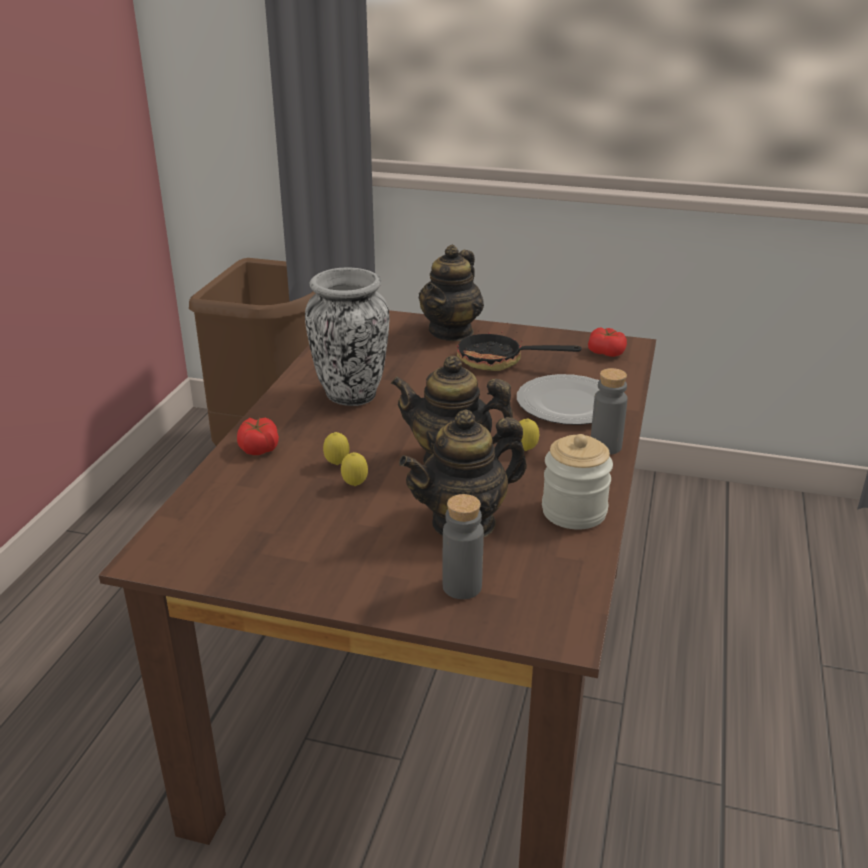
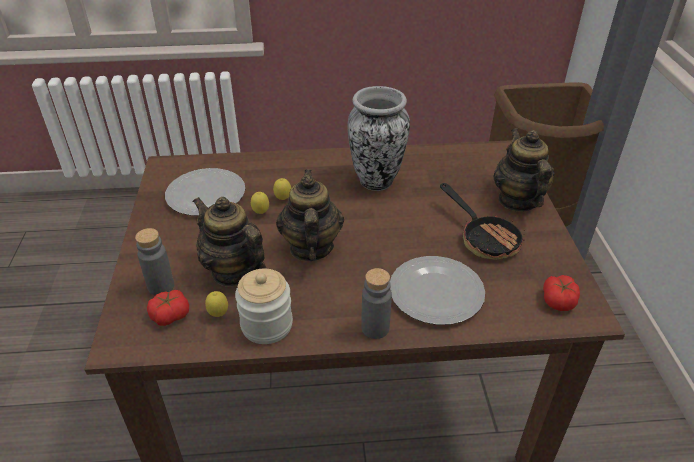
camera: 70 degrees right, 10 degrees up
(258, 447) = (289, 165): tomato -> tomato (170, 315)
(270, 526) = (205, 194): none -> plate
(451, 332) = (517, 200): teapot -> teapot turned 75 degrees clockwise
(499, 362) = (484, 238): frying pan -> frying pan turned 150 degrees clockwise
(525, 450) = (344, 281): lemon -> lemon (218, 315)

